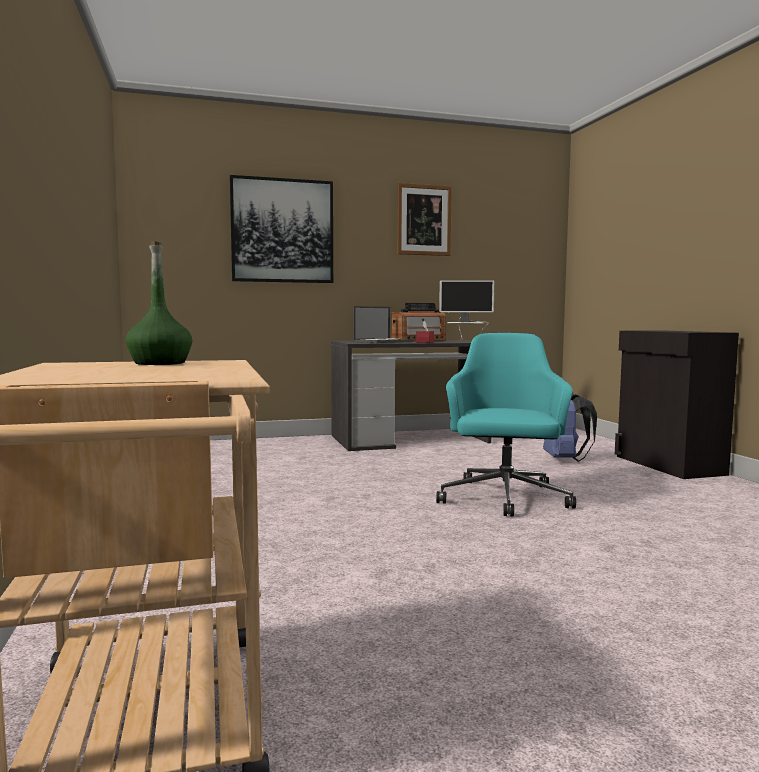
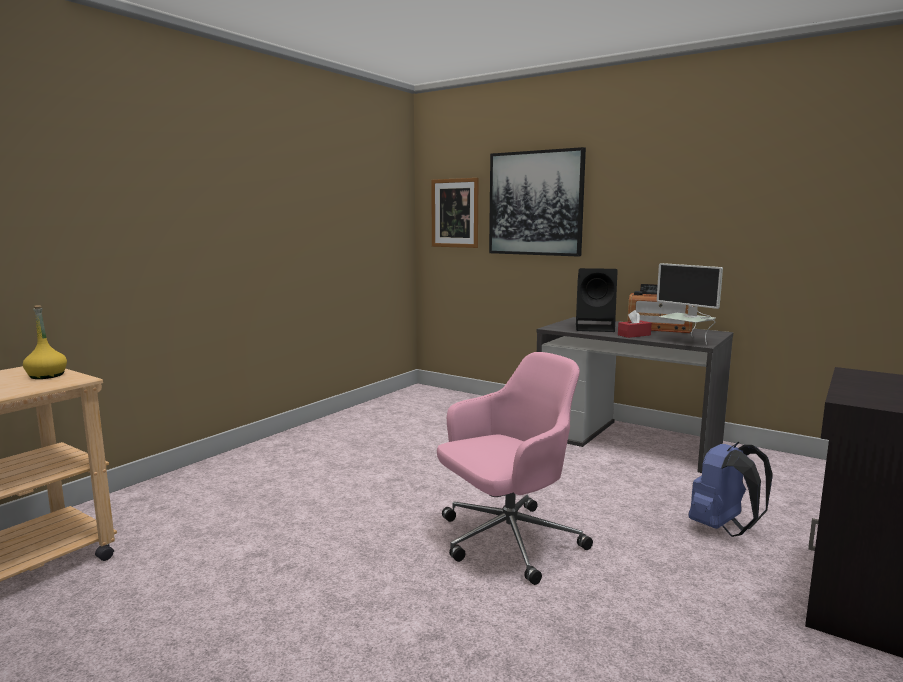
camera: 50 degrees right, 5 degrees up
(160, 363) = (47, 376): green bottle -> yellow bottle
(383, 341) = (596, 328): laptop -> black speaker
(424, 220) = (694, 180): picture -> picture (455, 213)
(504, 499) = (507, 541): turquoise office chair -> pink office chair

